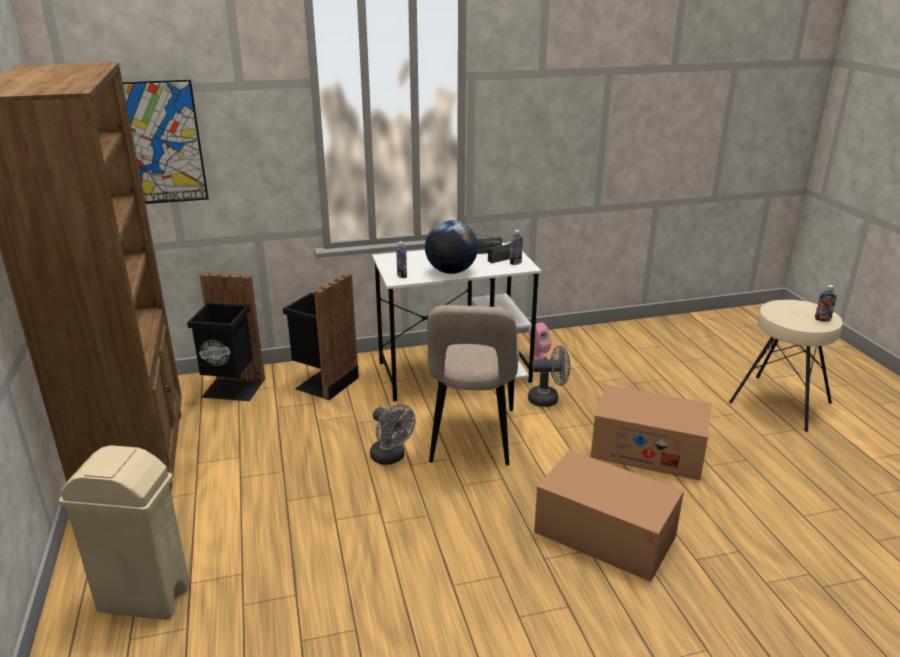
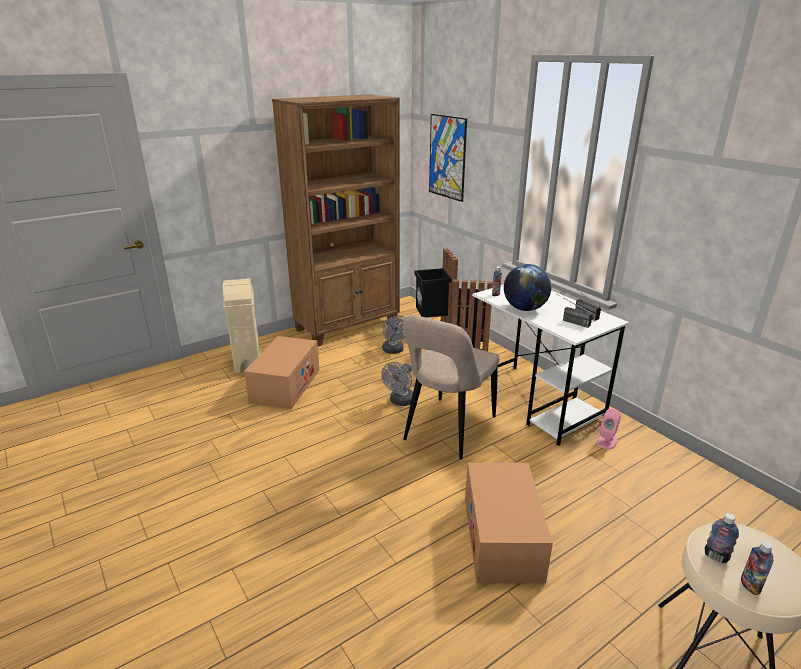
camera: 70 degrees right, 0 degrees up
(471, 438) = (447, 430): beige chair -> beige chair turned 45 degrees counterclockwise
(515, 263) = (577, 330): bottle -> bottle (716, 556)
(548, 399) = (538, 460): grey fan -> grey fan (394, 351)
(604, 534) = (363, 522): cardboard box -> cardboard box (285, 385)

